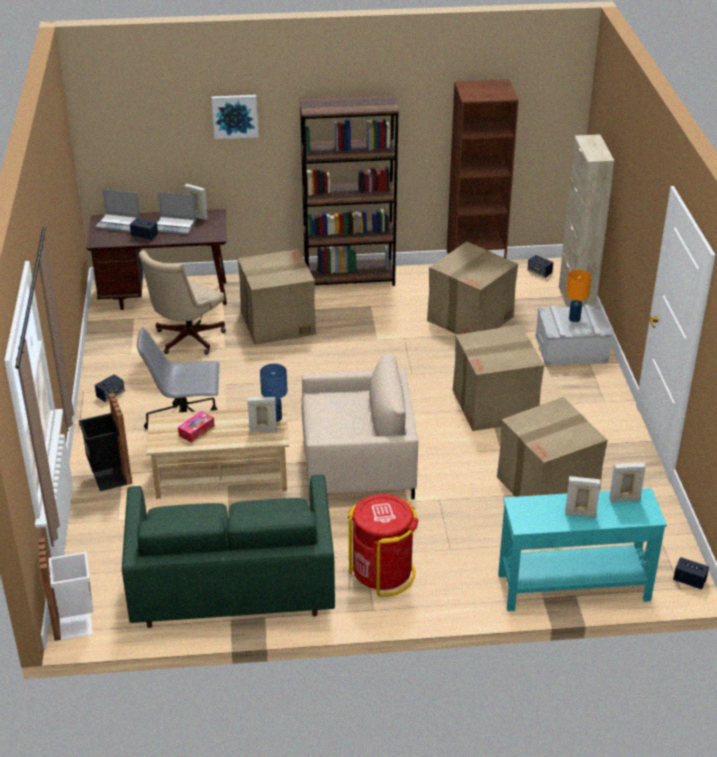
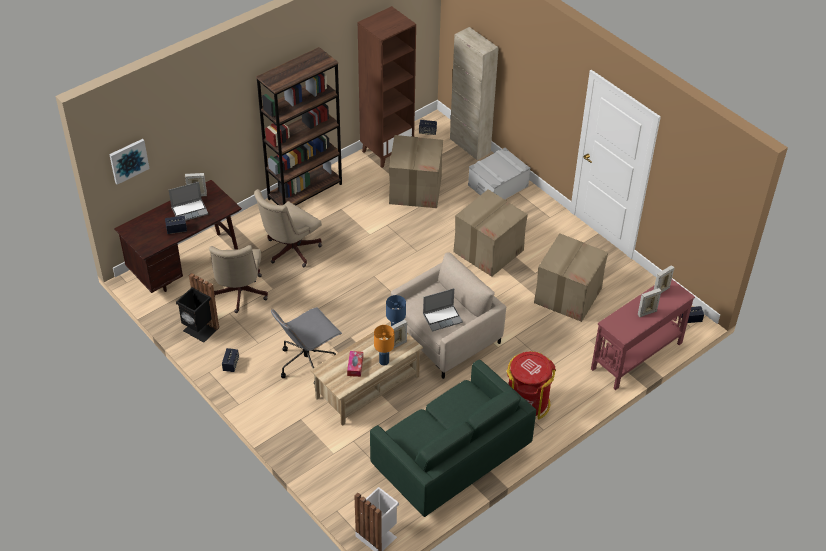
camera: 35 degrees left, 10 degrees up
(109, 476) = (295, 426): black trash can -> black trash can (200, 330)
(119, 223) = (144, 226): laptop -> laptop (442, 318)
(235, 116) = (211, 108): picture -> picture (128, 160)
(277, 322) = (289, 251): cardboard box -> beige office chair
(572, 587) = (636, 356): turquoise console table -> red console table
(574, 319) = (498, 165): orange table lamp -> orange table lamp (384, 361)

